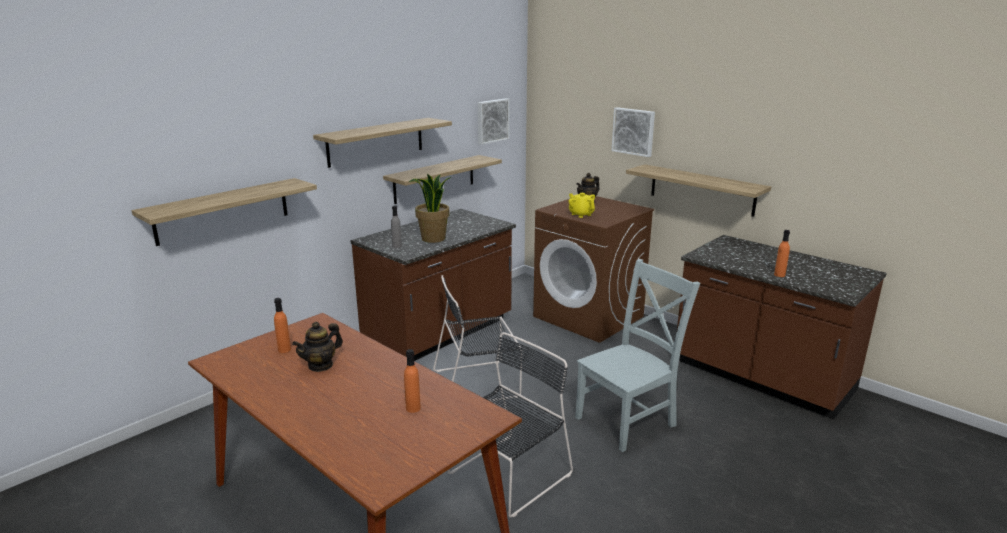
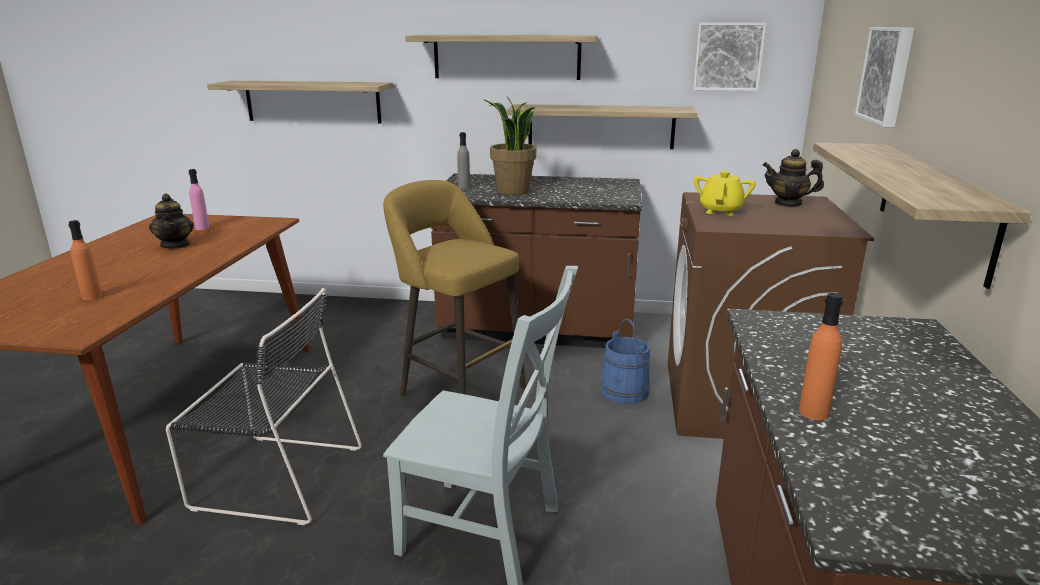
camera: 55 degrees right, 0 degrees up
(284, 349) = (202, 228): orange bottle -> pink bottle
(320, 365) = (175, 245): teapot -> teapot turned 120 degrees counterclockwise
(479, 383) = (458, 389): black chair -> yellow stool
(545, 338) = (625, 391): none -> blue bucket

